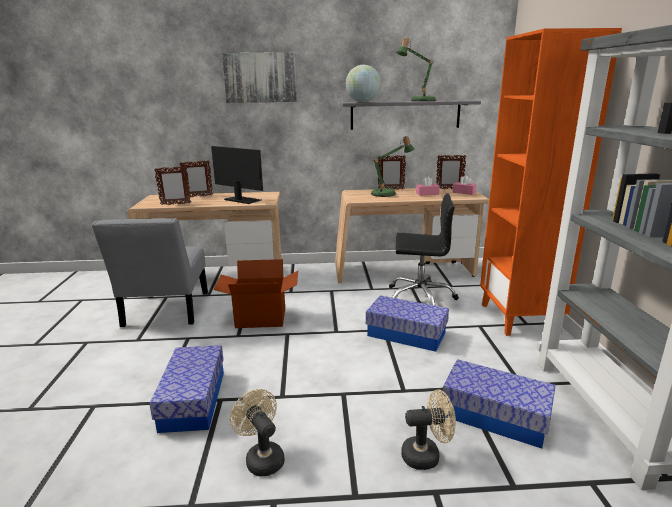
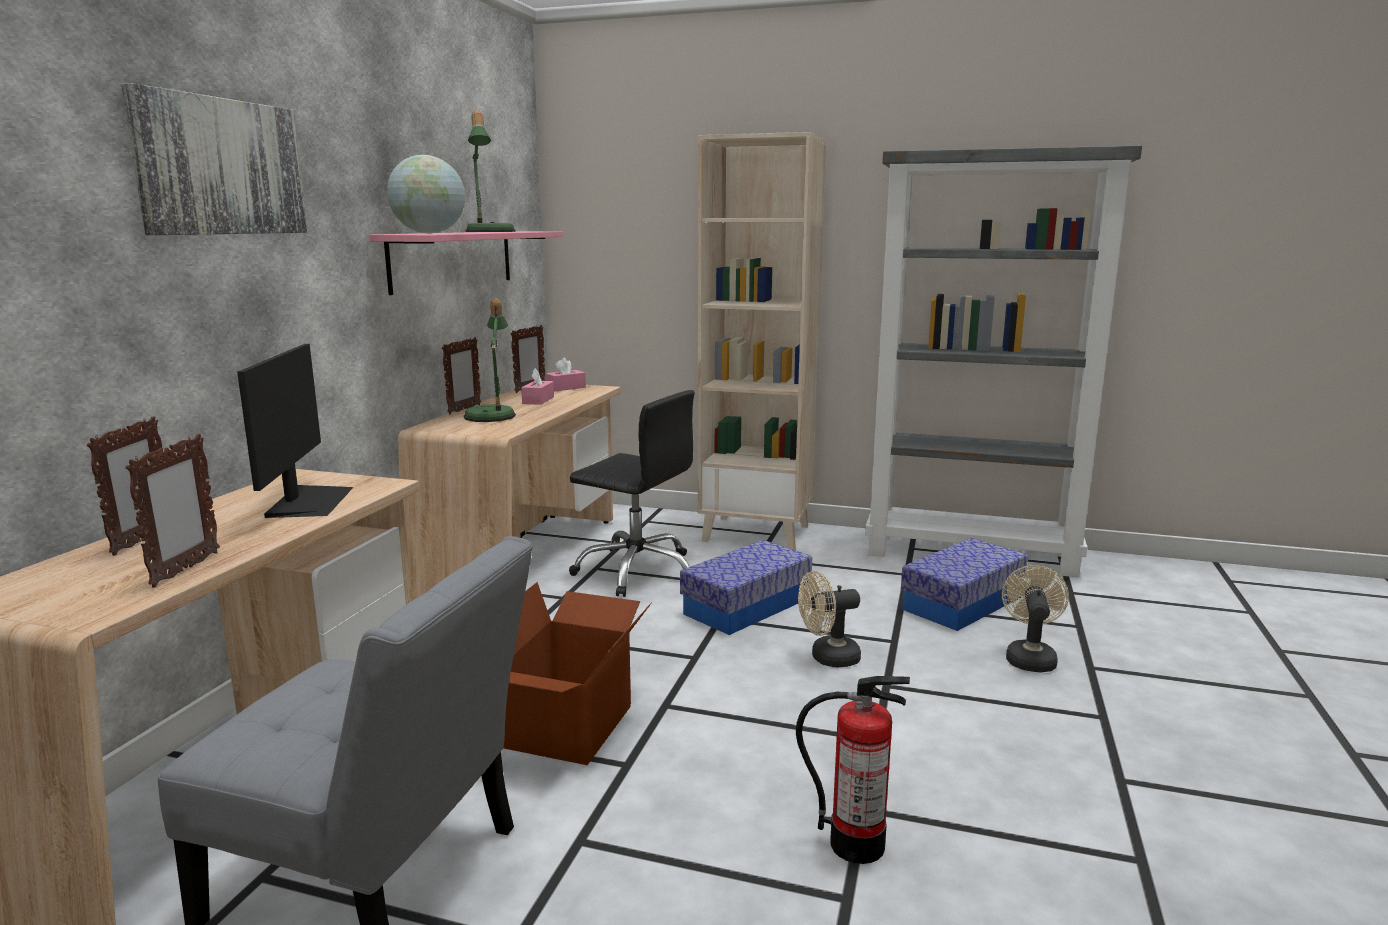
camera: 70 degrees left, 5 degrees down
(193, 400) = (856, 844): storage box -> fire extinguisher
(242, 200) = (308, 501): monitor -> monitor turned 120 degrees clockwise
(262, 457) = (1030, 779): beige fan -> beige fan (827, 658)
(405, 115) = (453, 259): grey shelf -> pink shelf
(420, 297) = (637, 570): black office chair -> black office chair turned 90 degrees clockwise
(519, 318) = (757, 533): orange bookcase -> beige bookcase

